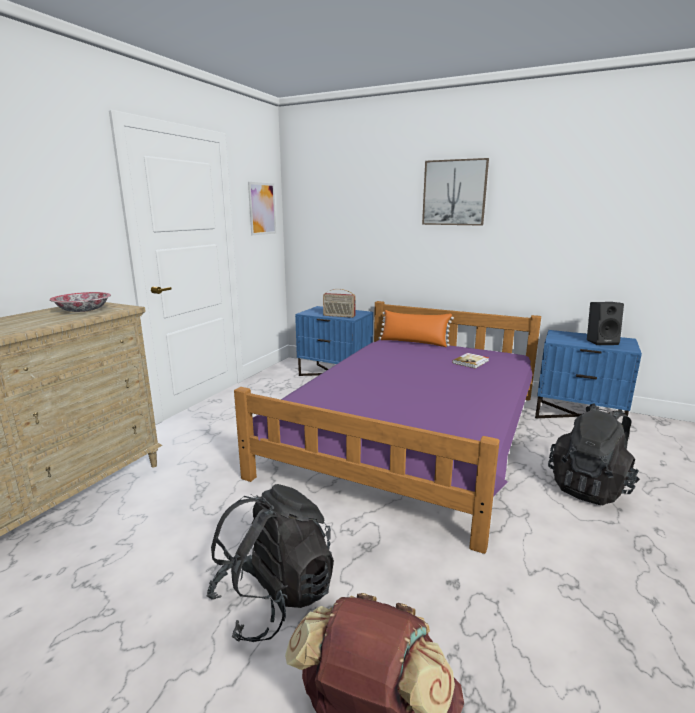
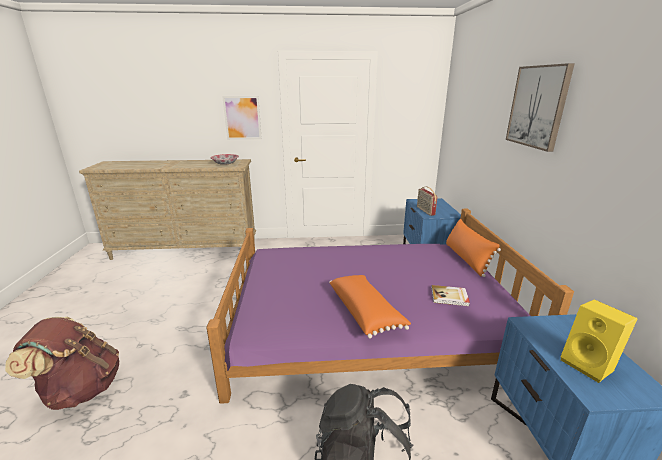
camera: 60 degrees right, 5 degrees up
(262, 208) = (414, 109): picture -> picture (242, 118)
(274, 598) = (157, 330): black backpack -> none
(472, 392) = (365, 312): none -> orange pillow
(601, 342) = (589, 365): black speaker -> yellow speaker

